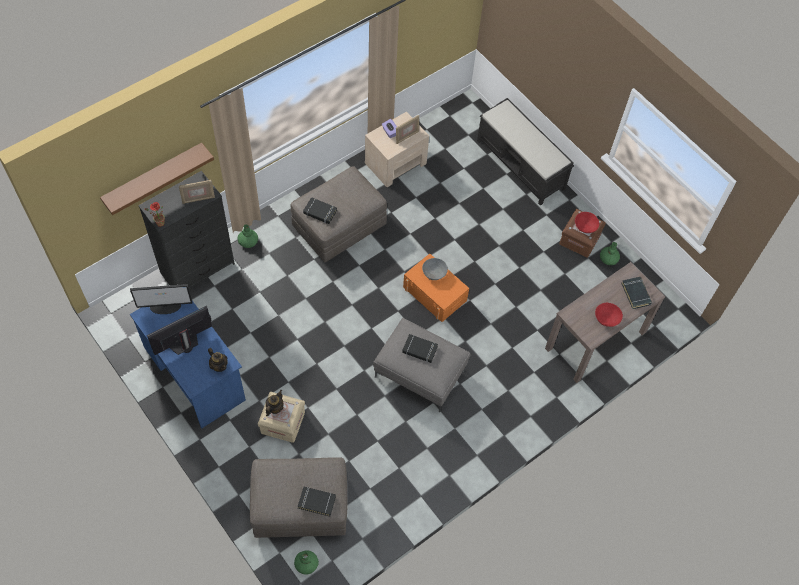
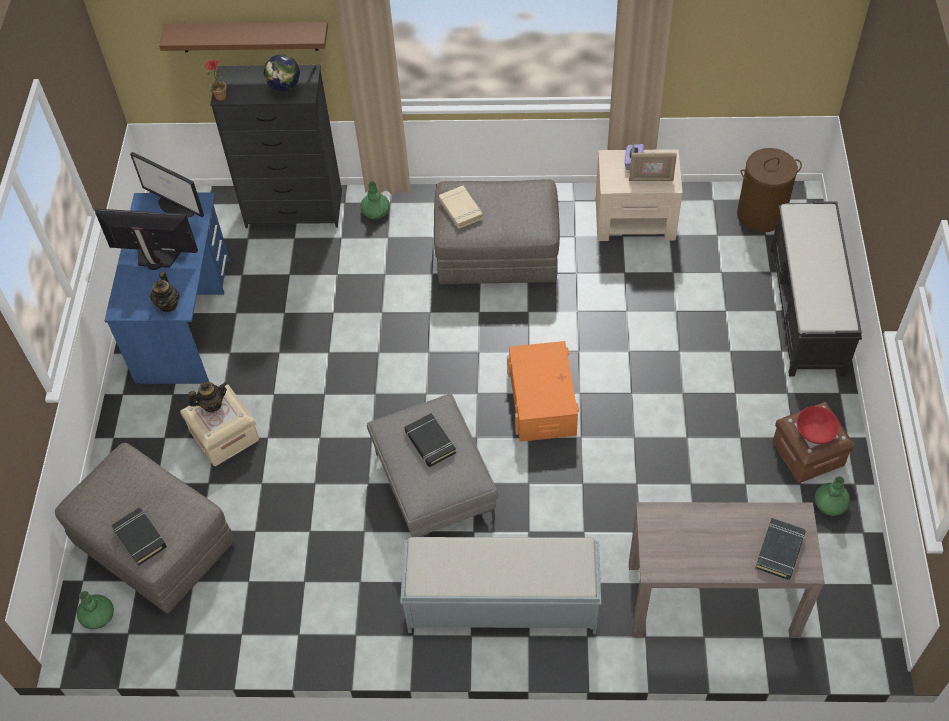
camera: 45 degrees right, 5 degrees down
(198, 199) = (286, 93): picture frame -> globe
(320, 212) = (460, 210): black book -> beige book
(434, 273) = (549, 368): grey bowl -> none
(457, 124) = (761, 214): none -> brown laundry basket
(504, 410) = (500, 604): none -> grey bench
(606, 319) = (702, 556): red bowl -> none

